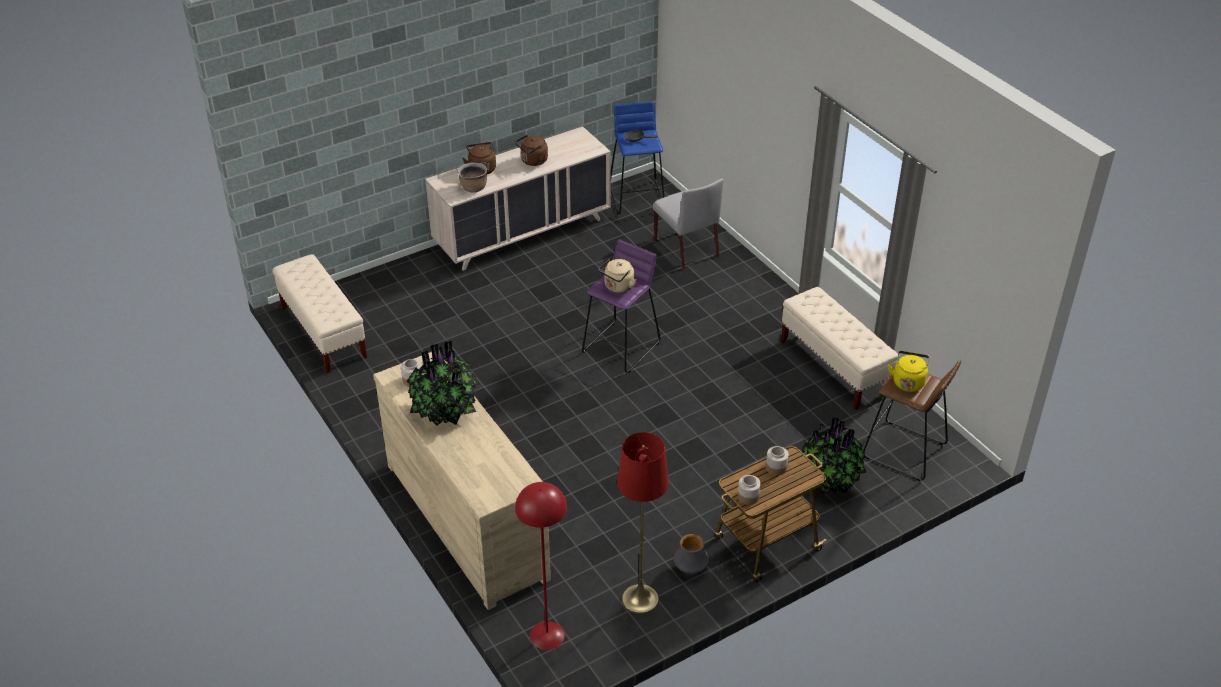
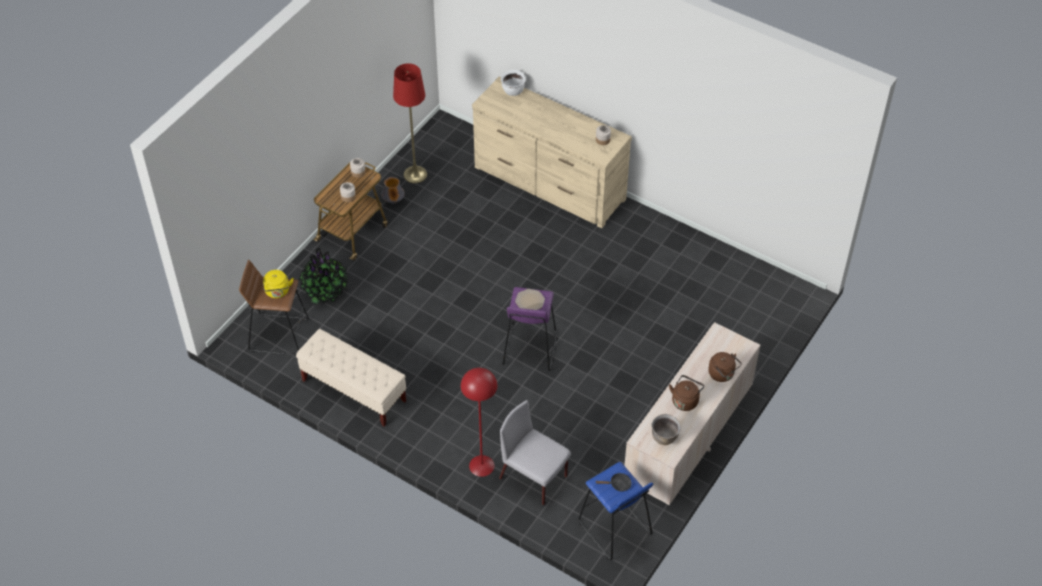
camera: 155 degrees right, 10 degrees up
(323, 332) = (760, 279): beige bench -> none
(445, 410) = (566, 128): potted plant -> none
(473, 188) = (711, 348): brown cooking pot -> brown cooking pot (664, 437)
(476, 486) = (513, 91): none -> white cooking pot
(546, 635) = (458, 138): red floor lamp -> red floor lamp (482, 465)
(618, 287) = (530, 300): beige kettle -> plate

